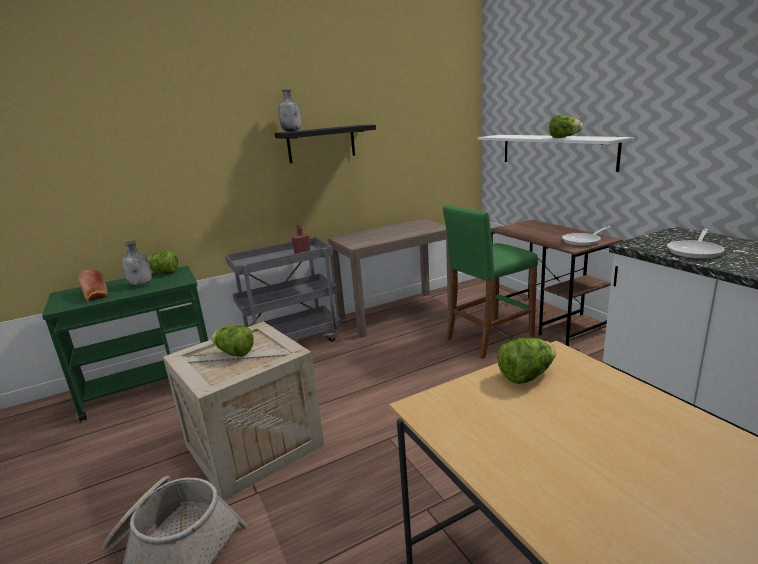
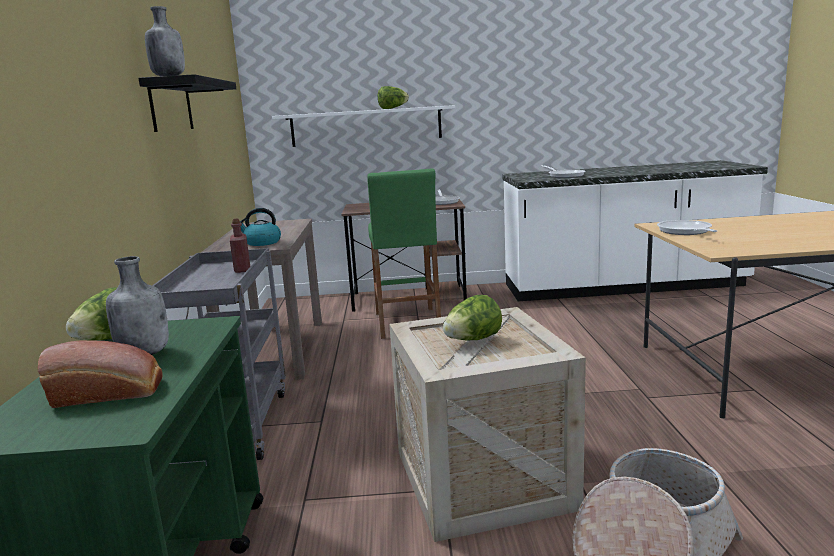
camera: 65 degrees left, 5 degrees down
(364, 240) = (262, 243): none -> kettle
(526, 376) = (685, 232): lettuce -> frying pan

